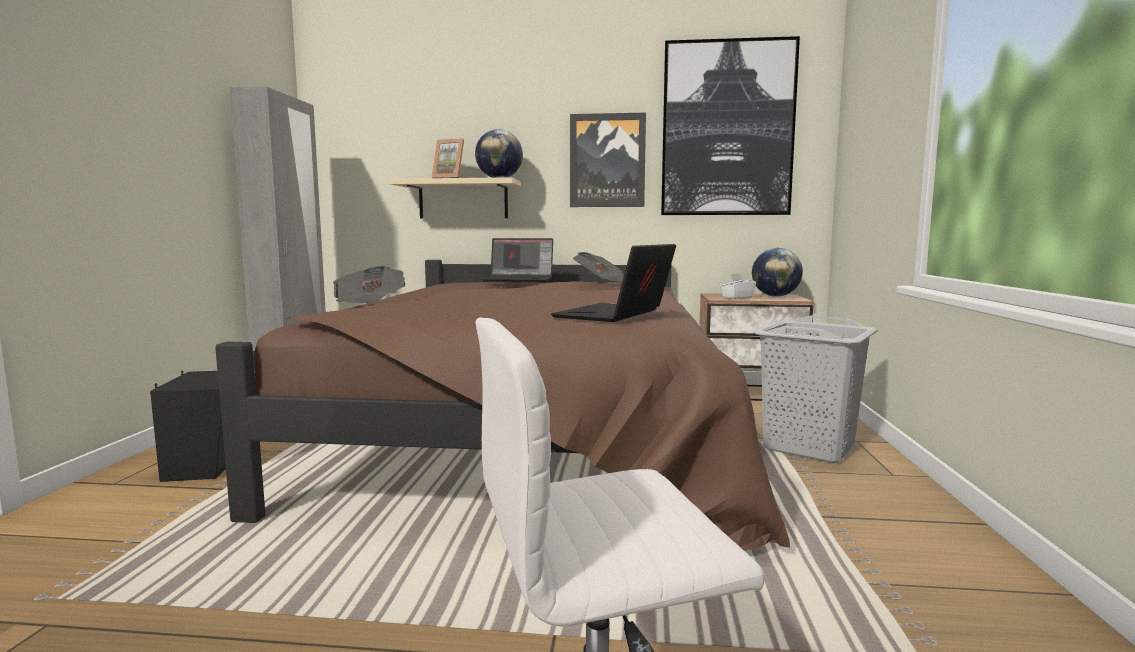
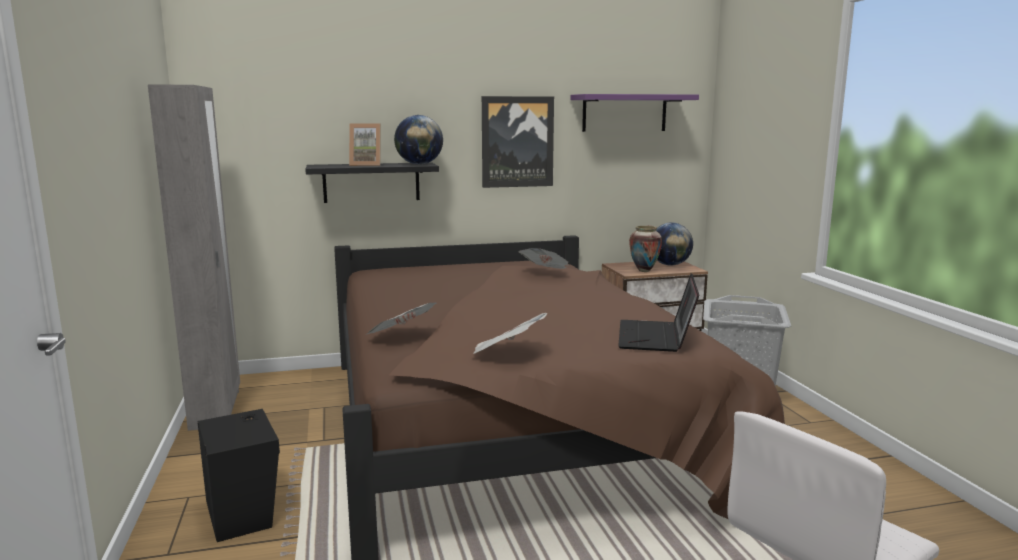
camera: 20 degrees left, 5 degrees up
(426, 314) = (507, 354): none -> newspaper
(463, 200) = (371, 182): beige shelf -> black shelf
(519, 280) = (455, 269): laptop -> none
(727, 129) = (624, 113): picture -> purple shelf
(737, 298) = (644, 271): white tissue box -> vase

